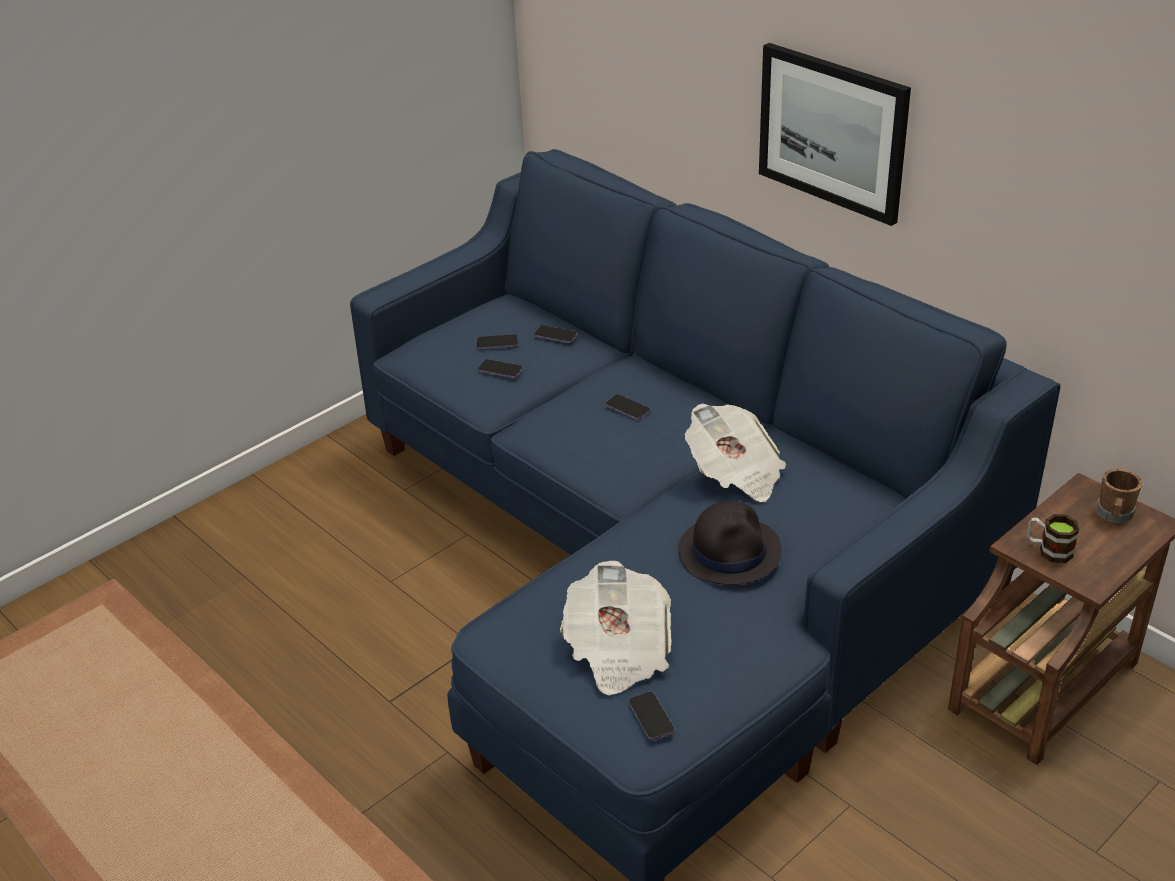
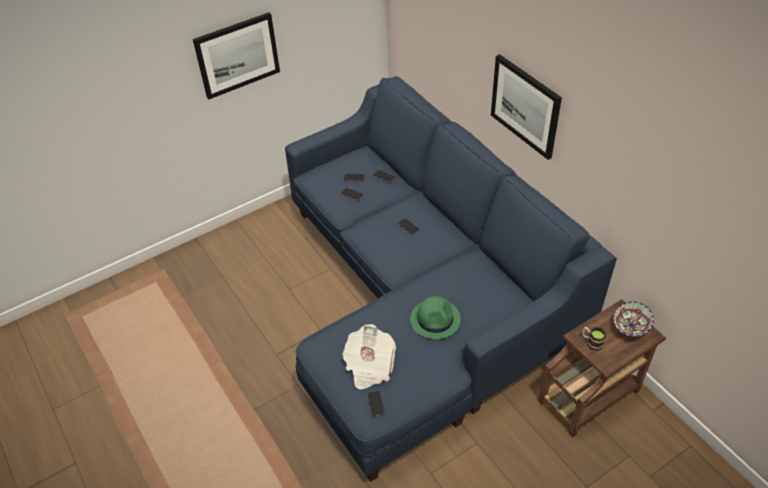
camera: 10 degrees right, 10 degrees up
(248, 112) = (237, 55): none -> picture
(730, 551) = (435, 319): black hat -> green hat
(735, 473) = (450, 275): newspaper -> none
(1114, 515) = (631, 327): brown mug -> bowl

